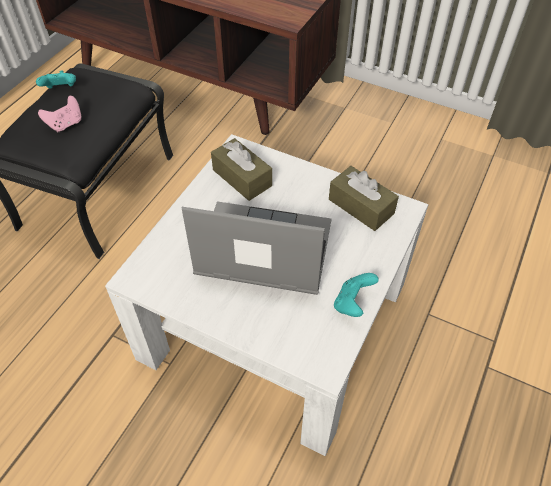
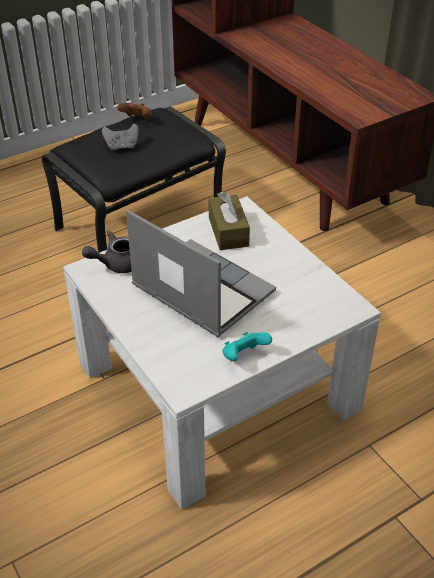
camera: 30 degrees right, 10 degrees down
(61, 90) = (137, 120): turquoise game controller -> brown game controller
(66, 124) = (122, 147): pink game controller -> grey game controller
(160, 258) = (117, 264): none -> grey teapot
(361, 206) = (314, 290): brown tissue box -> none

